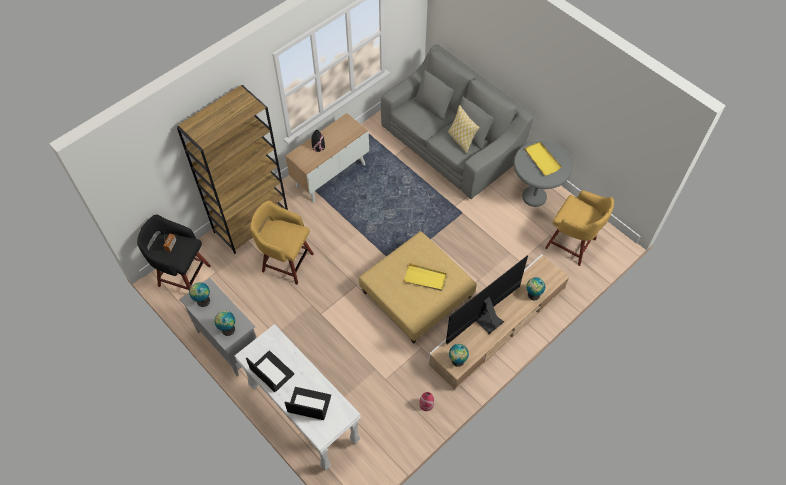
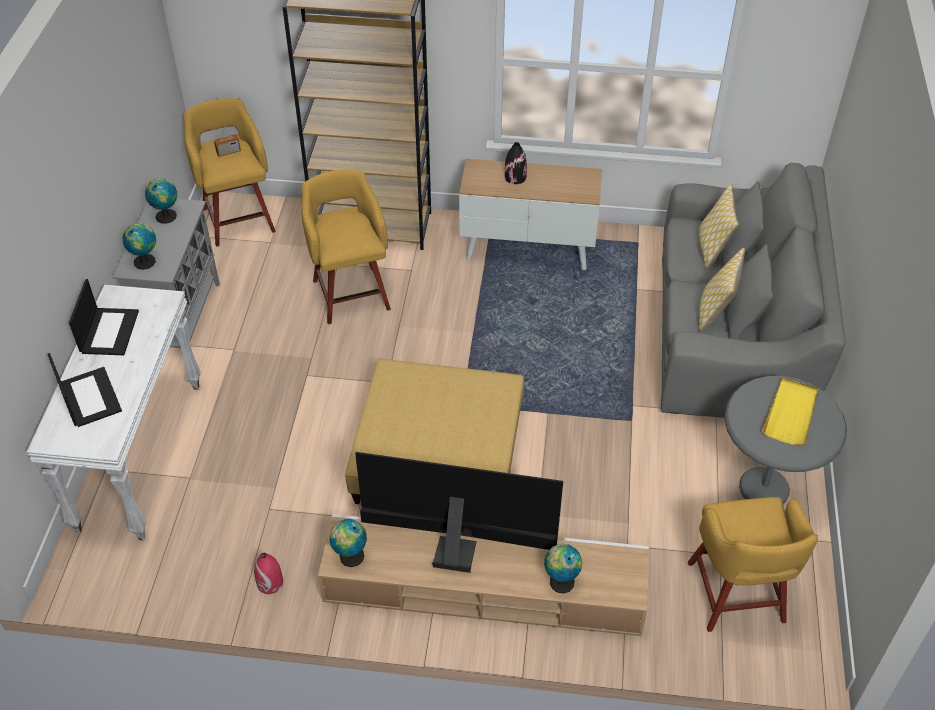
camera: 50 degrees right, 10 degrees down
(183, 275) = (238, 218): black stool -> yellow stool
(424, 113) = (712, 248): none -> pillow
(425, 278) = (446, 427): yellow tray -> none

